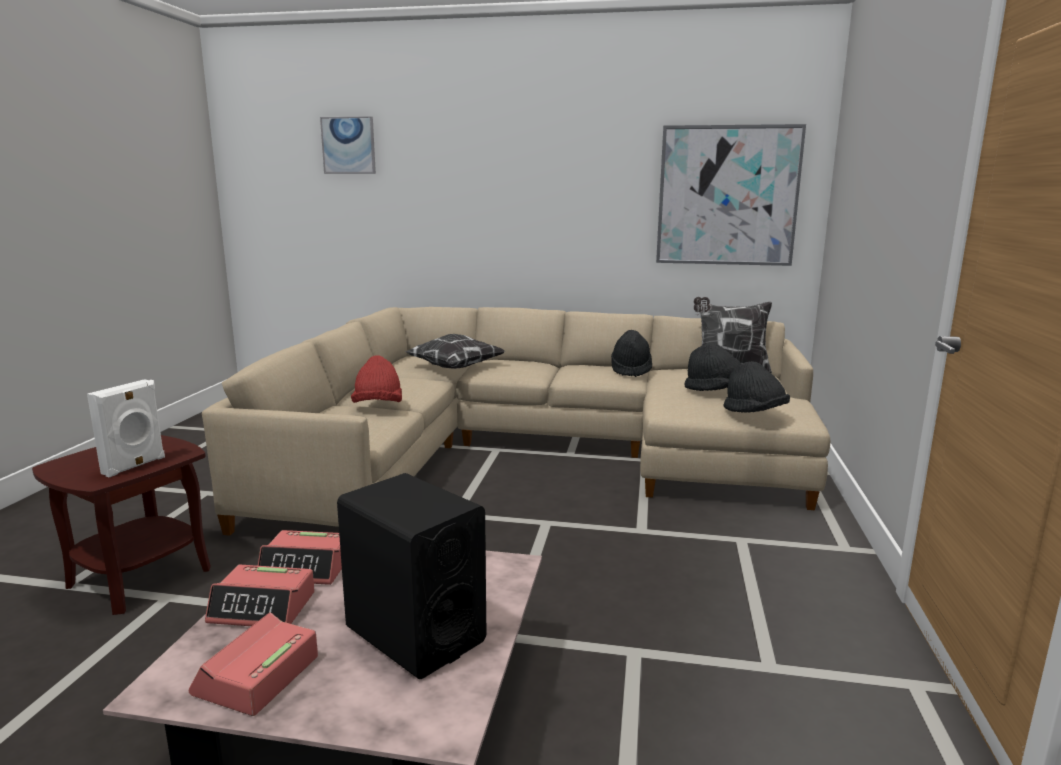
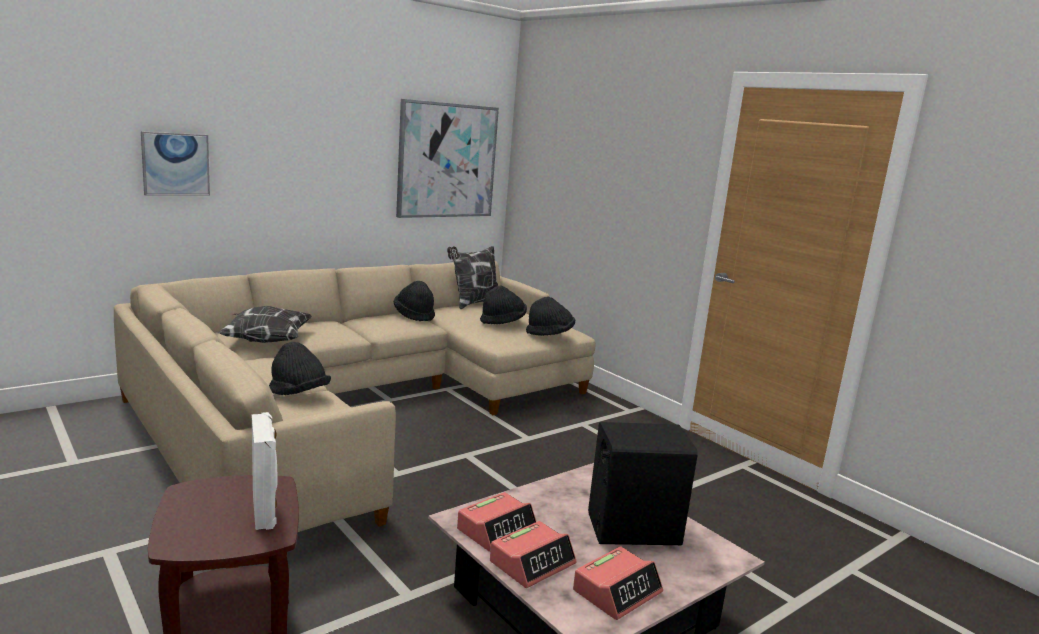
camera: 50 degrees left, 0 degrees up
(256, 676) = (617, 591): alarm clock -> alarm clock turned 105 degrees counterclockwise
(348, 145) = (53, 87): picture -> picture (175, 164)
(378, 407) = (298, 394): red hat -> black hat

